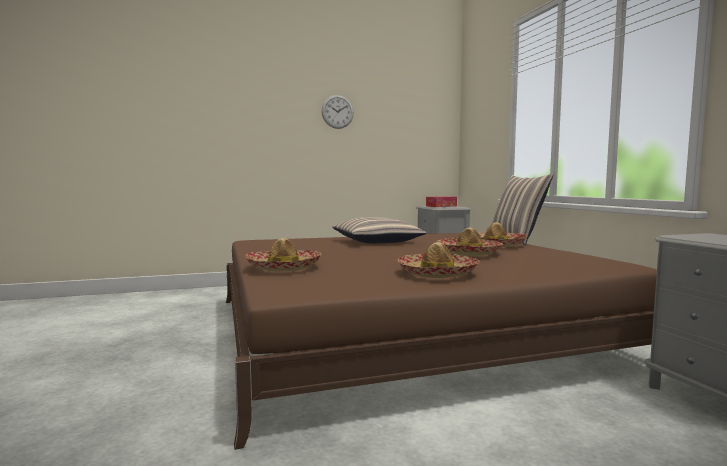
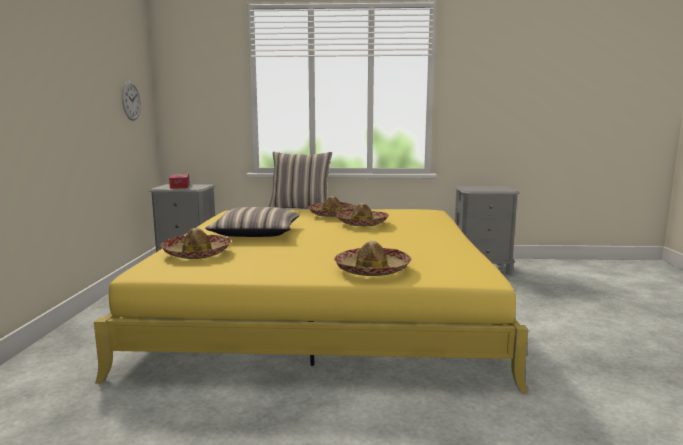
camera: 70 degrees left, 5 degrees up
(337, 112) = (69, 67): wall clock -> wall clock (131, 101)
(404, 329) = (324, 305): brown bed -> yellow bed
(437, 273) = (425, 239): hat -> hat (197, 253)

